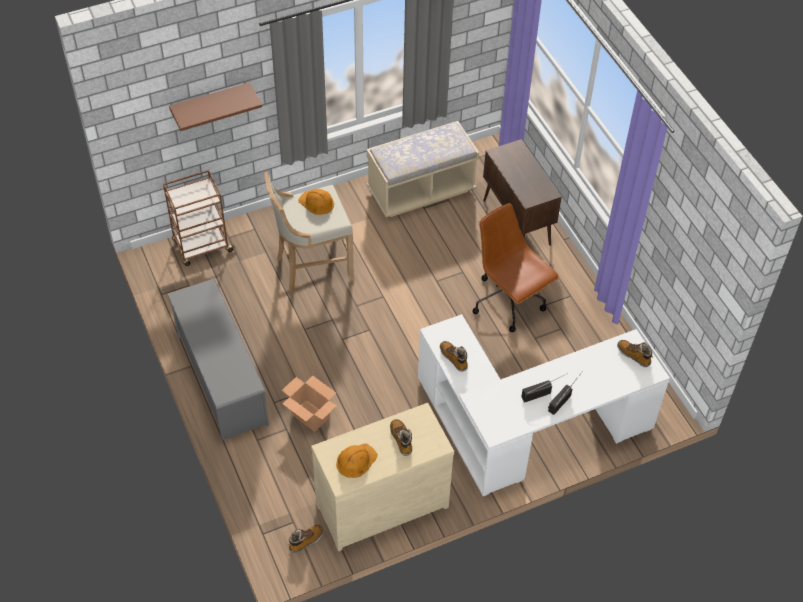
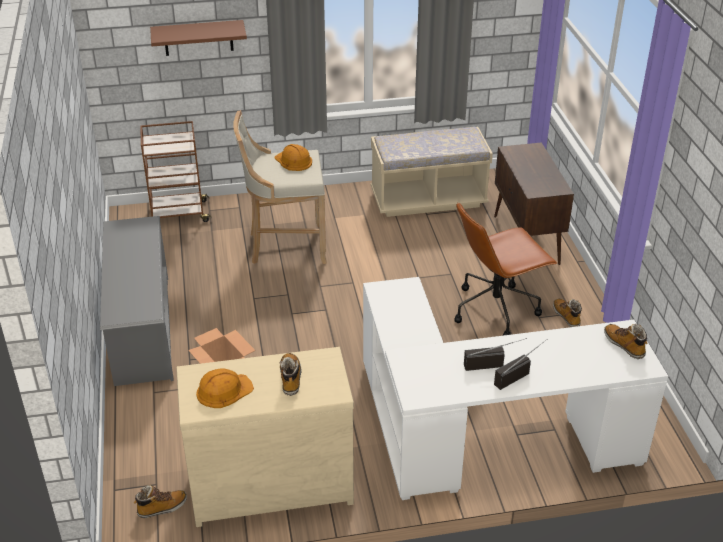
camera: 15 degrees right, 15 degrees down
(454, 358) = (393, 316): boot -> boot (566, 316)
(509, 302) = (496, 309): brown office chair -> brown office chair turned 90 degrees counterclockwise

